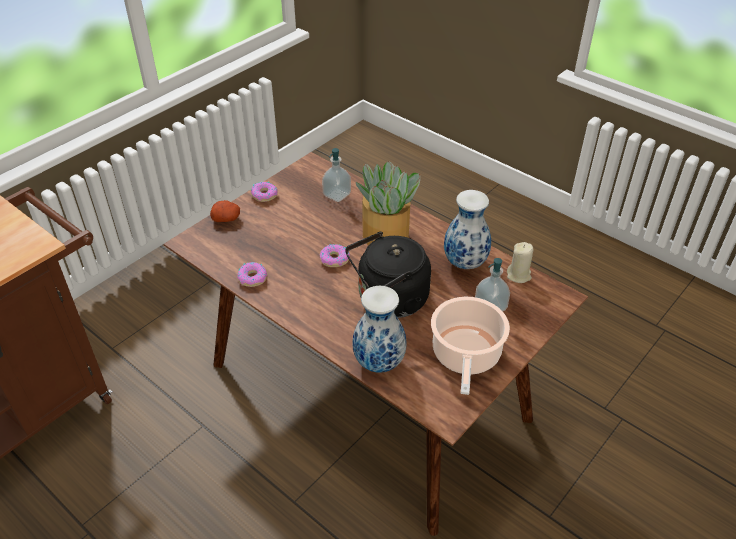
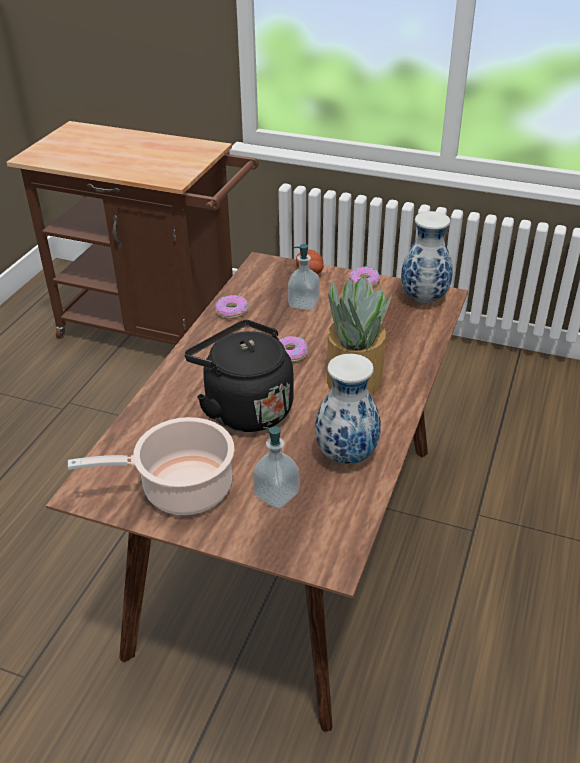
camera: 70 degrees right, 5 degrees down
(337, 195) = (403, 327): soap dispenser -> soap dispenser (303, 303)
(378, 363) = (144, 423): vase -> vase (423, 298)
(519, 275) = (353, 511): beige candle -> none

